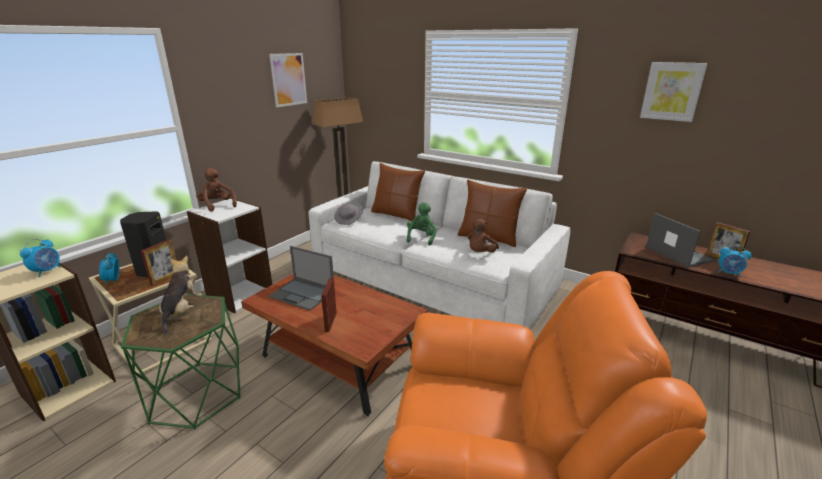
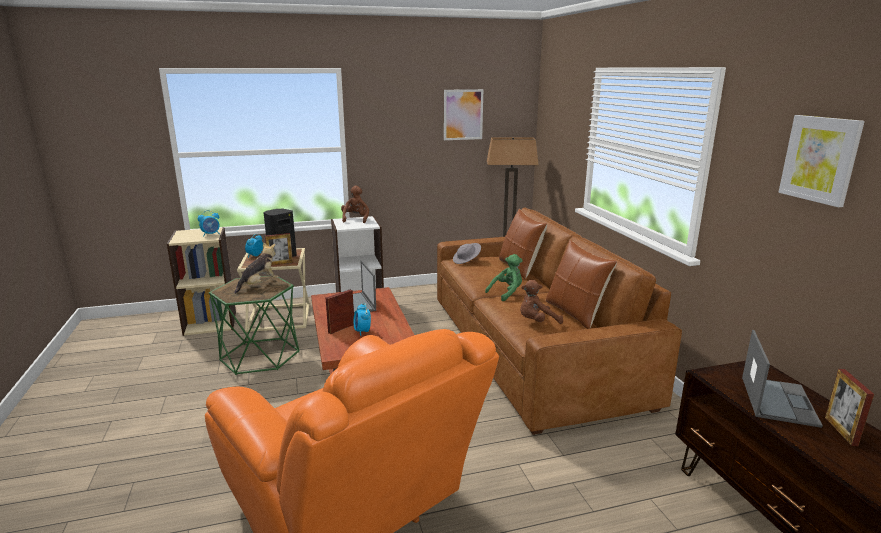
camera: 40 degrees right, 5 degrees down
(432, 278) = (530, 349): white sofa -> brown sofa
(729, 273) = (811, 446): alarm clock -> alarm clock (362, 332)

